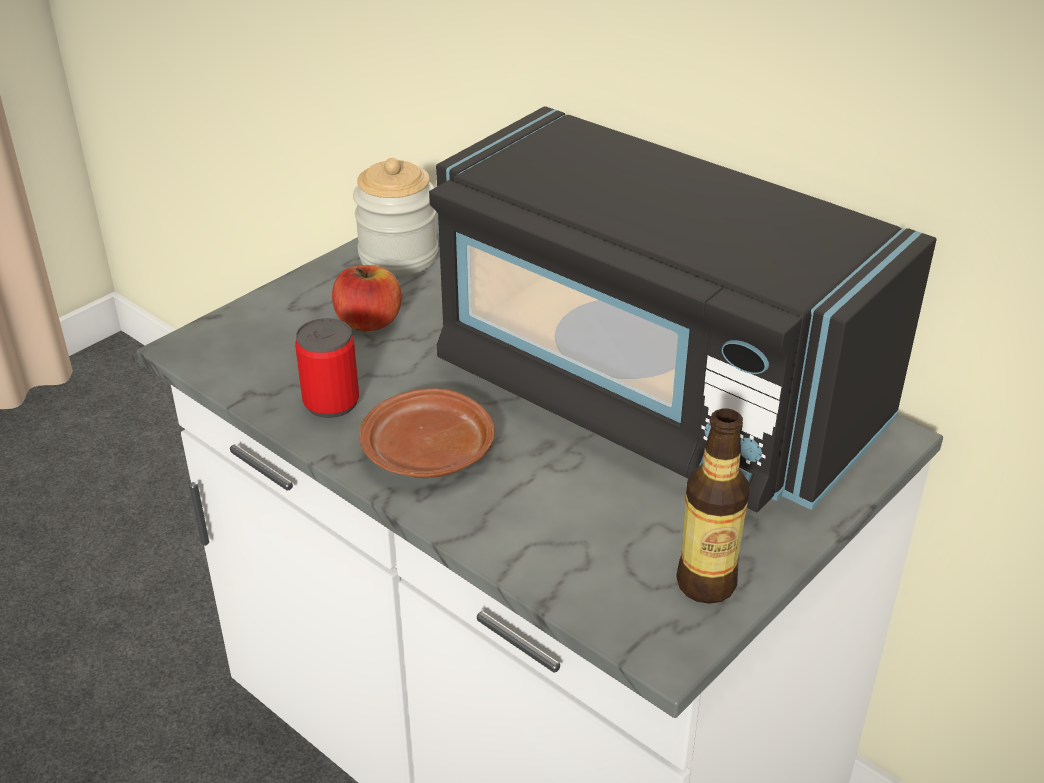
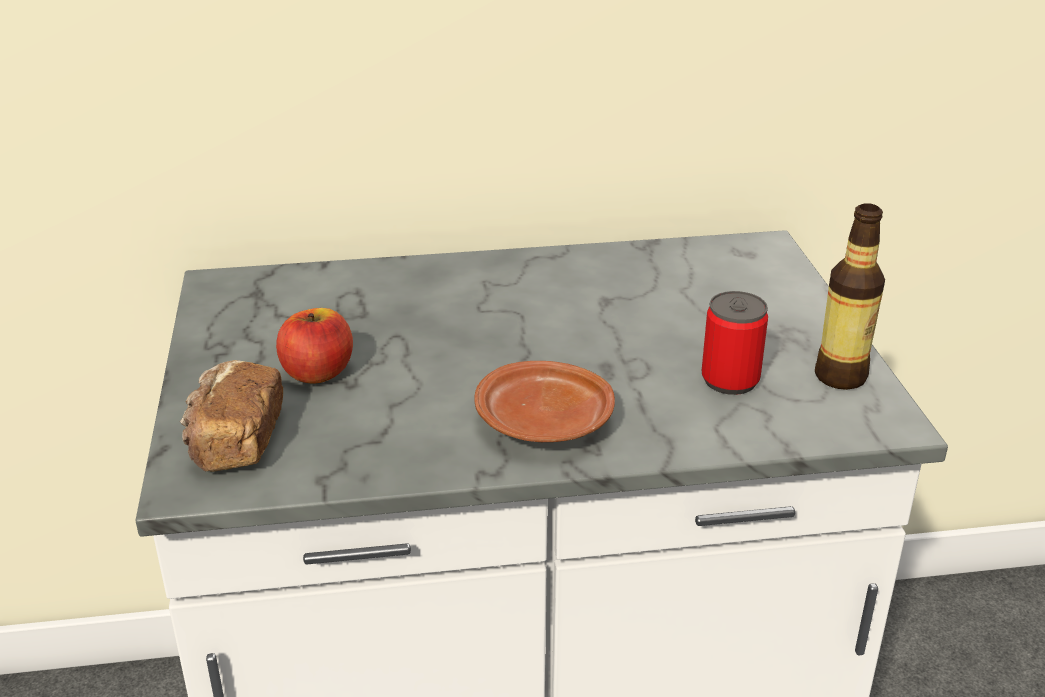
camera: 50 degrees left, 5 degrees down
(252, 336) = (235, 441): none -> bread
(331, 402) = (405, 440): can -> can (730, 380)
(398, 257) = (246, 318): jar -> none
(650, 395) = (606, 300): black microwave -> none

